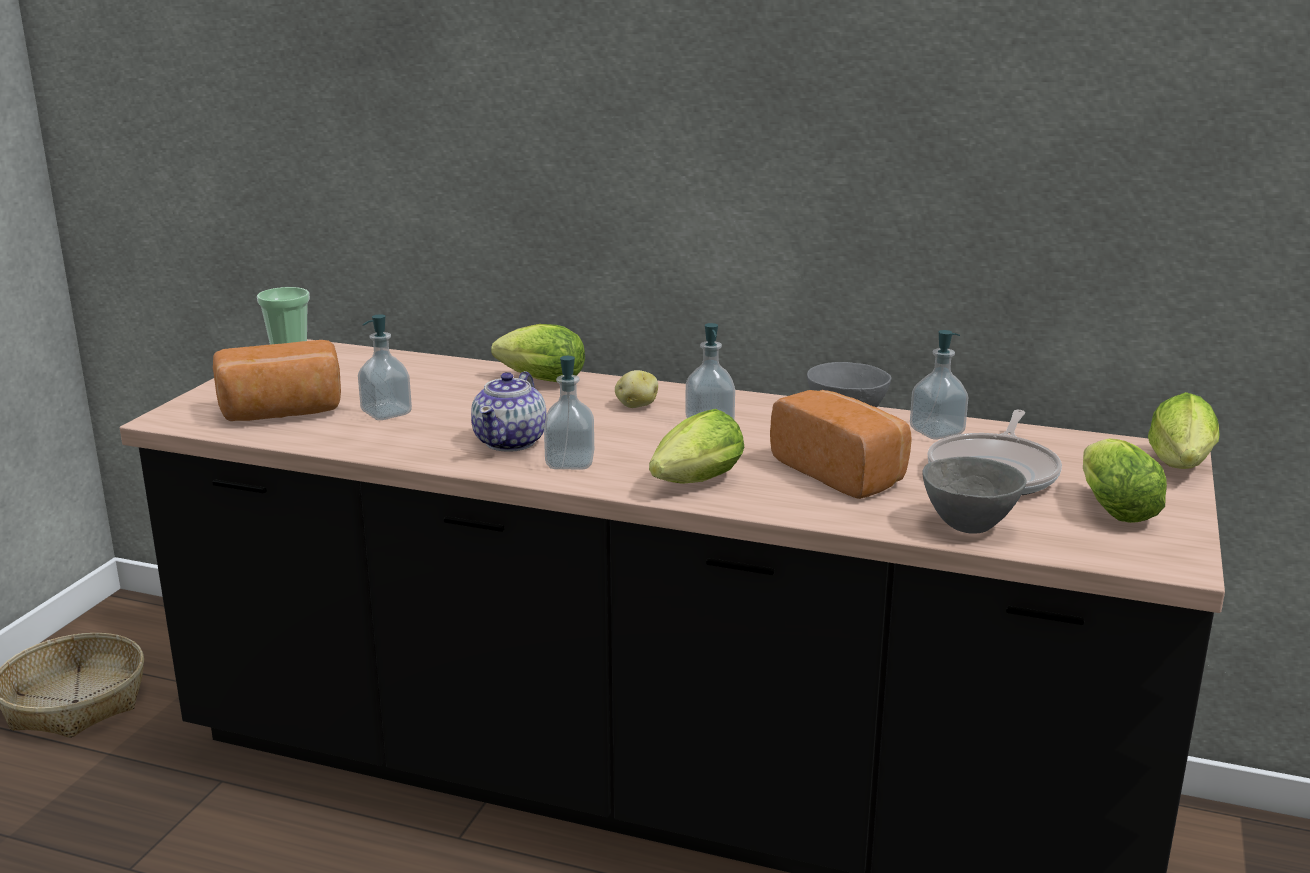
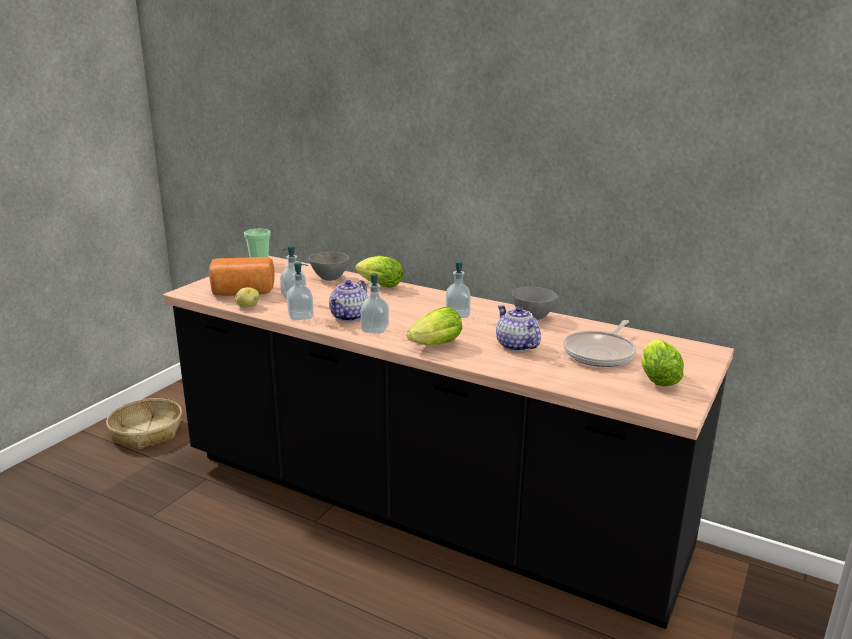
camera: 10 degrees right, 0 degrees up
(636, 406) = (423, 302): potato -> potato (247, 306)
(842, 472) = (516, 346): bread -> teapot
(936, 432) = (579, 328): soap dispenser -> soap dispenser (300, 316)
(968, 527) = (570, 380): grey bowl -> grey bowl (329, 278)
(1180, 468) = (709, 359): lettuce -> none

